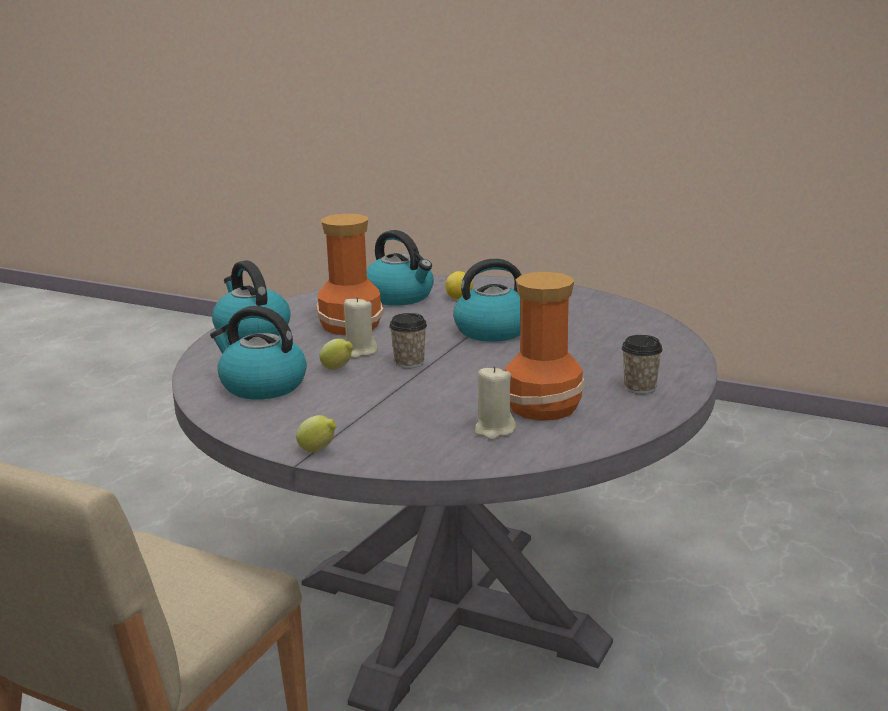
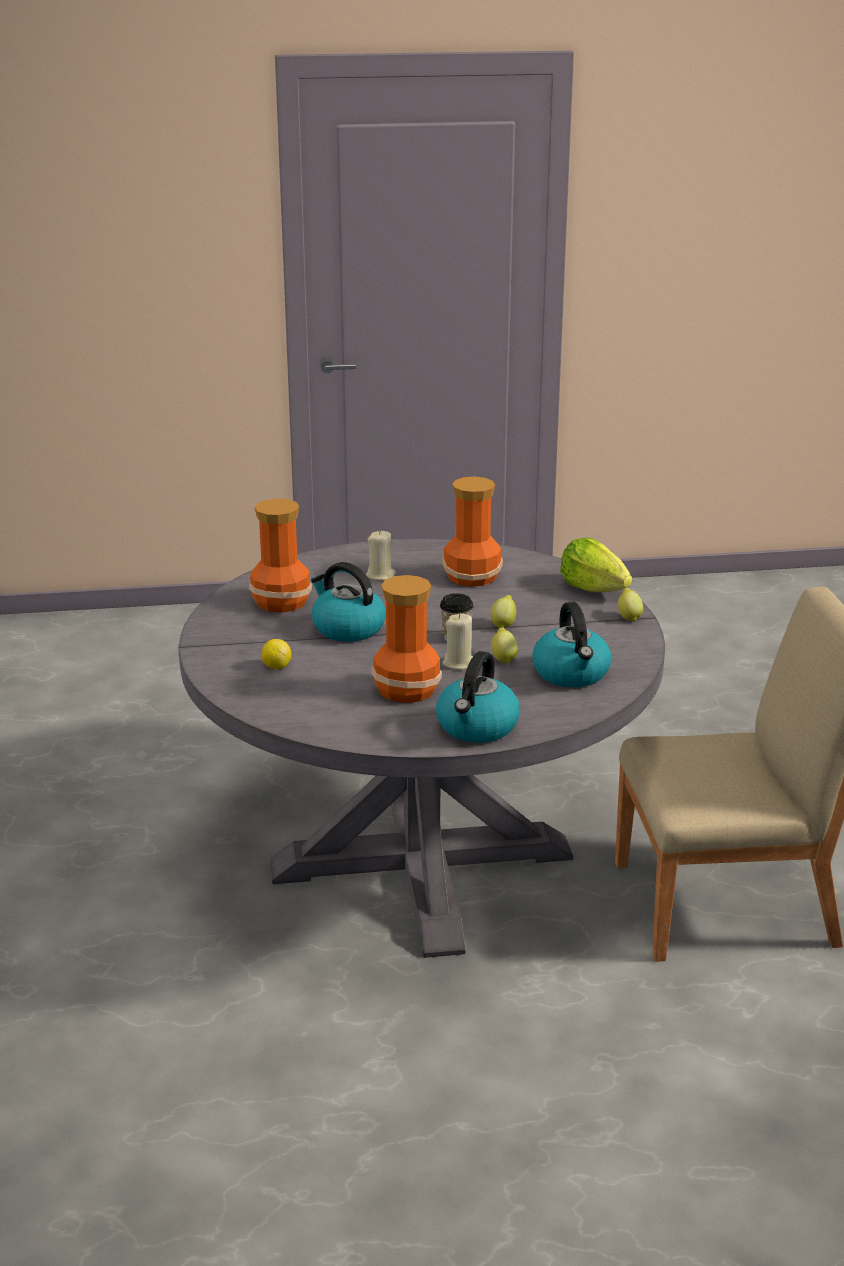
camera: 125 degrees left, 5 degrees up
(400, 297) = (302, 695): kettle -> none
(403, 388) = (503, 624): none -> lemon
(417, 458) = (593, 589): none -> lettuce
(494, 430) = (526, 580): beige candle -> beige candle (381, 575)
(588, 320) = (280, 602): none -> vase
(640, 388) = (403, 558): cup -> none

